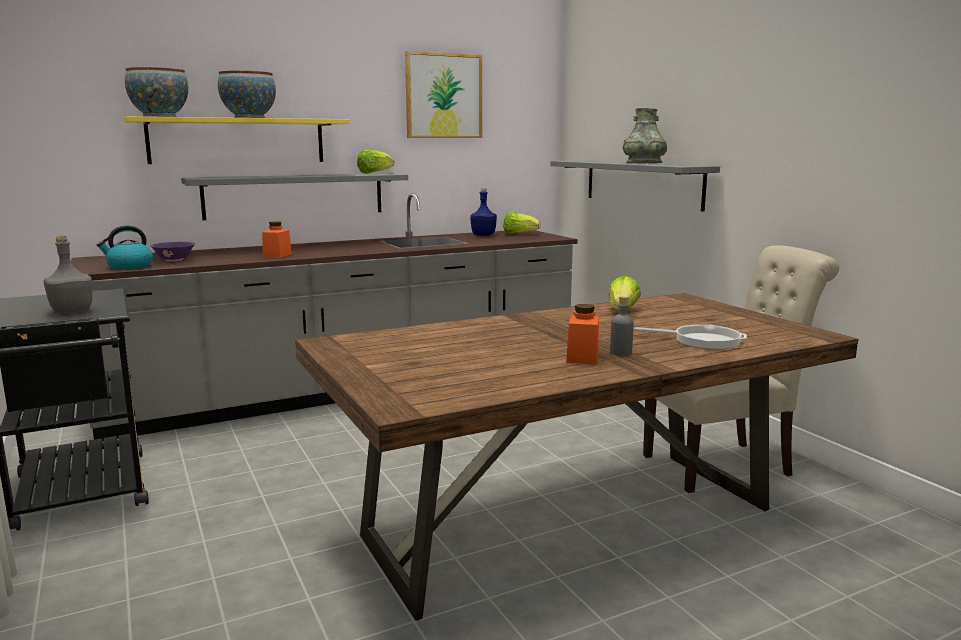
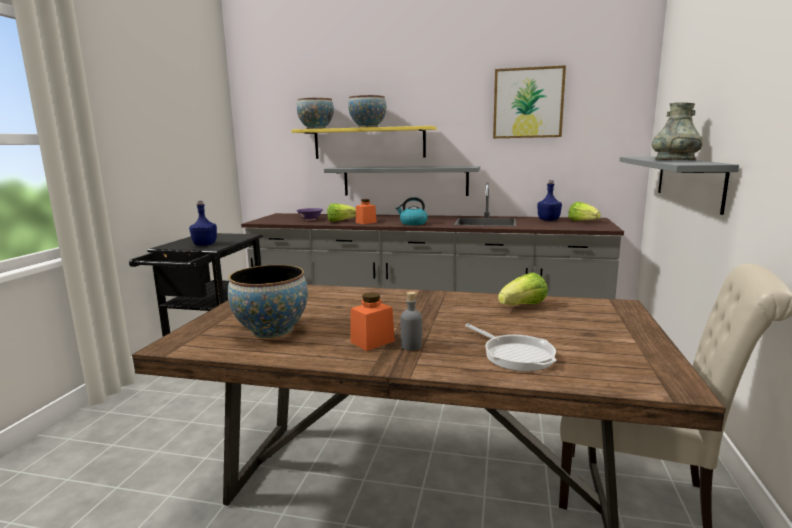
camera: 40 degrees right, 0 degrees up
(71, 311) = (205, 244): grey bottle -> blue bottle
(129, 266) = (279, 221): kettle -> kettle (413, 223)
(374, 173) = (462, 166): lettuce -> lettuce (341, 221)
(466, 372) = (272, 330): none -> bowl

